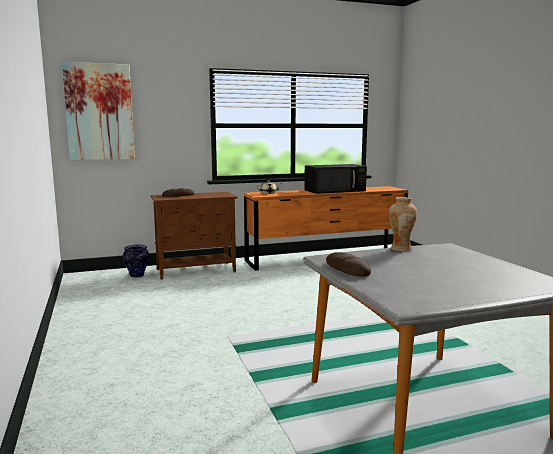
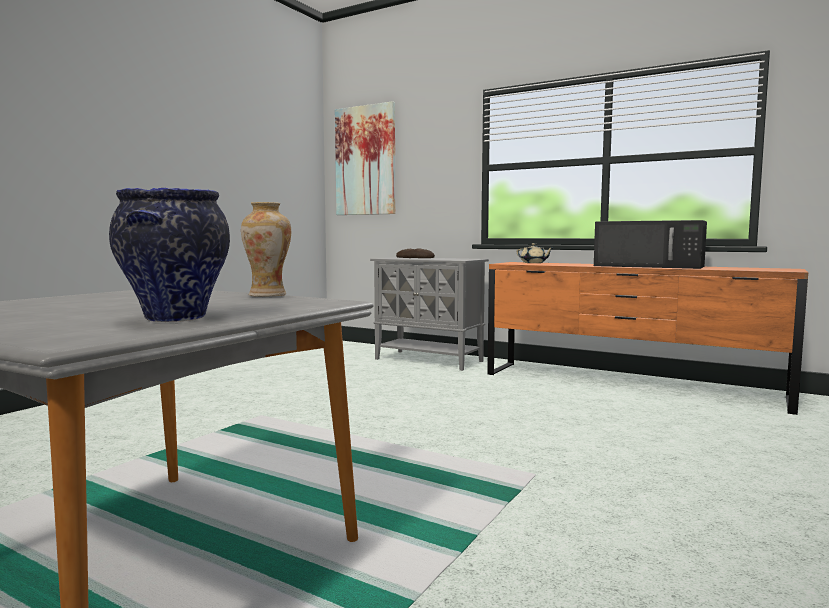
camera: 50 degrees right, 5 degrees down
(137, 275) = (368, 352): vase -> vase (175, 319)
(196, 270) = (429, 360): brown cabinet -> grey cabinet
(347, 269) = (101, 295): bread -> none

